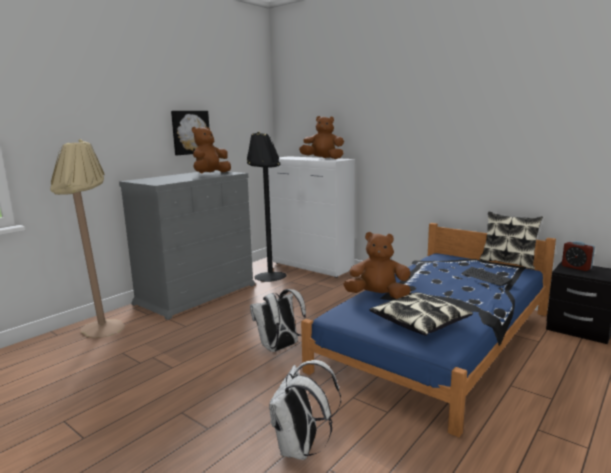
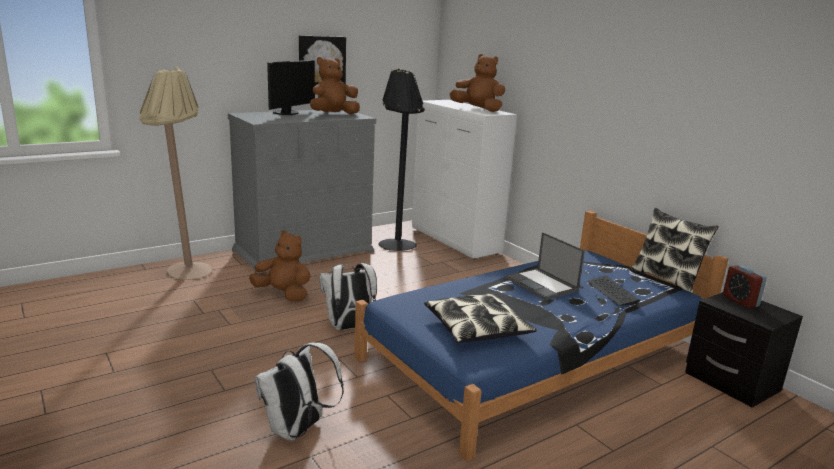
camera: 15 degrees right, 5 degrees up
(172, 176) = (288, 113): none -> monitor
(378, 296) = (459, 290): brown plush toy -> brown plush toy (283, 294)
(433, 281) = (542, 284): none -> laptop

